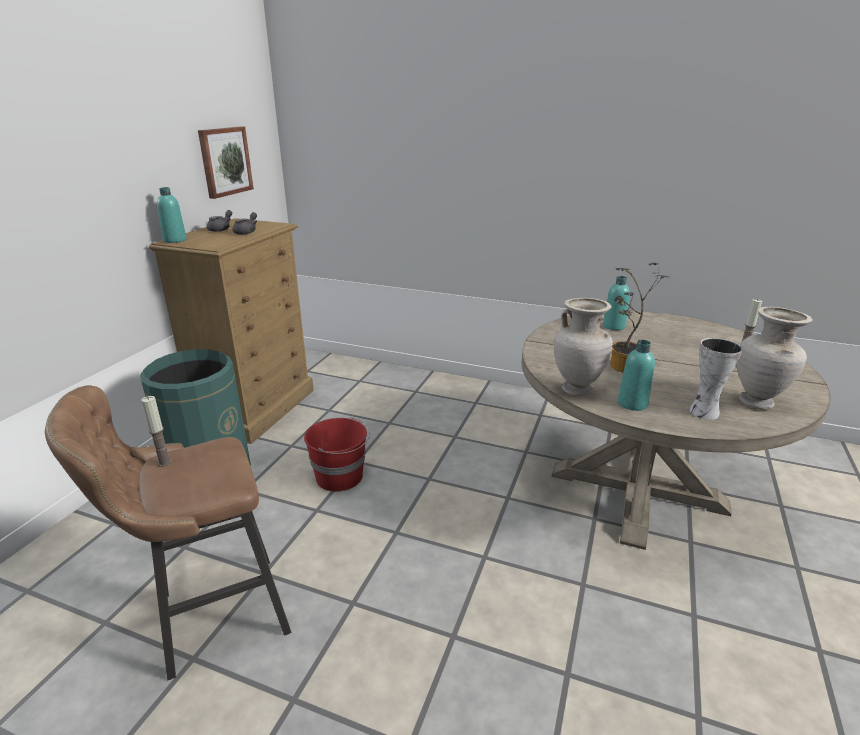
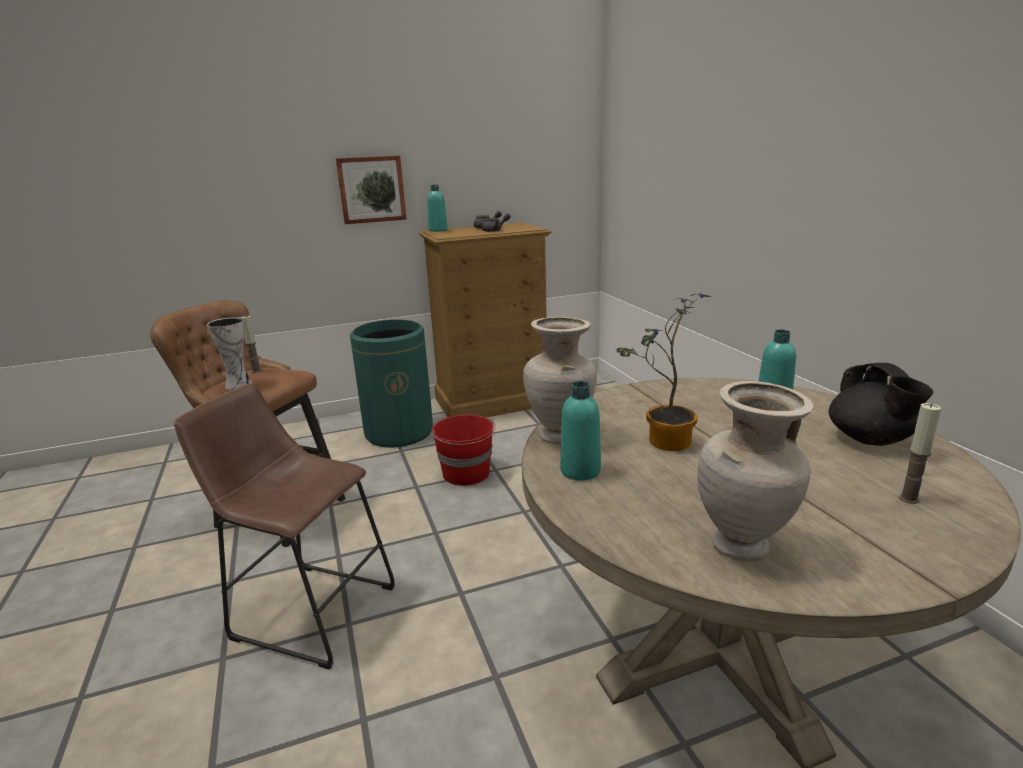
camera: 50 degrees right, 5 degrees down
(225, 161) = (520, 168): picture -> picture (371, 189)
(406, 655) = (308, 609): none -> brown stool
(679, 329) = (870, 440): none -> black teapot
(702, 411) = (637, 515): vase -> vase (239, 384)

